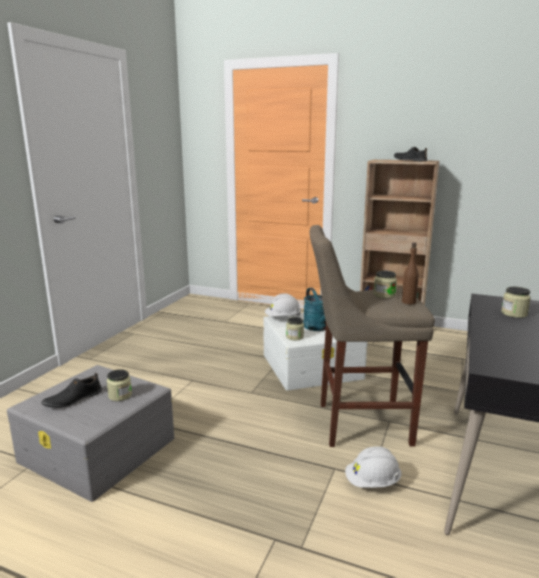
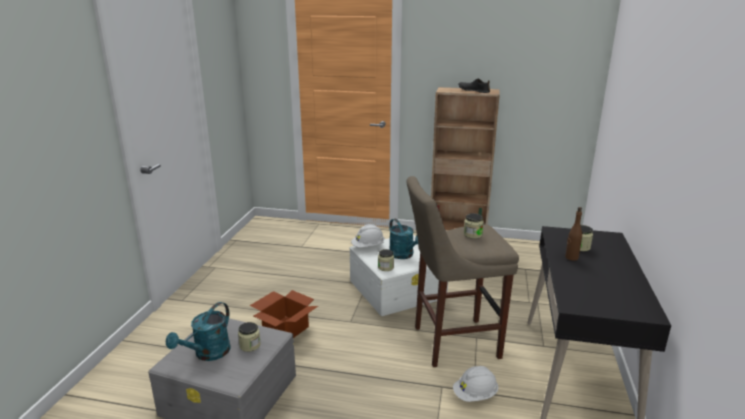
camera: 10 degrees left, 5 degrees up
(73, 399) = (208, 354): black shoe -> turquoise watering can
(180, 393) = (285, 328): none -> cardboard box
(408, 302) = (495, 241): brown bottle -> brown bottle (571, 257)

